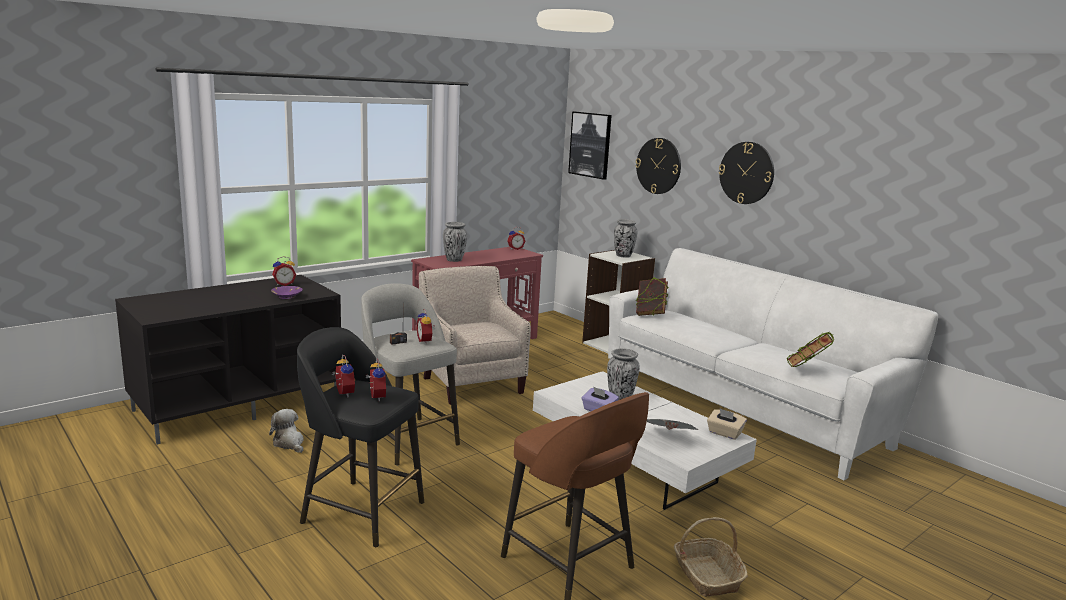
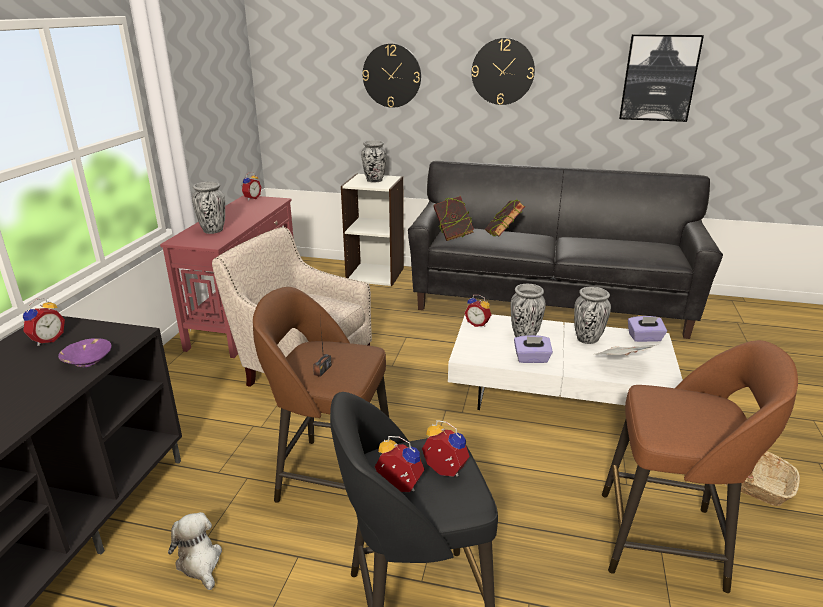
camera: 35 degrees left, 10 degrees up
(289, 443) = (200, 562): plush toy -> plush toy turned 45 degrees clockwise
(407, 439) = (332, 476): grey stool -> brown stool
(426, 341) = (348, 354): alarm clock -> alarm clock (478, 324)
(590, 145) = (292, 60): picture -> picture (659, 78)
(669, 417) = (587, 339): none -> vase
(724, 433) = (645, 338): beige tissue box -> purple tissue box
(741, 409) = (549, 302): white sofa -> black sofa
(806, 370) = (645, 254): book -> book (503, 236)

